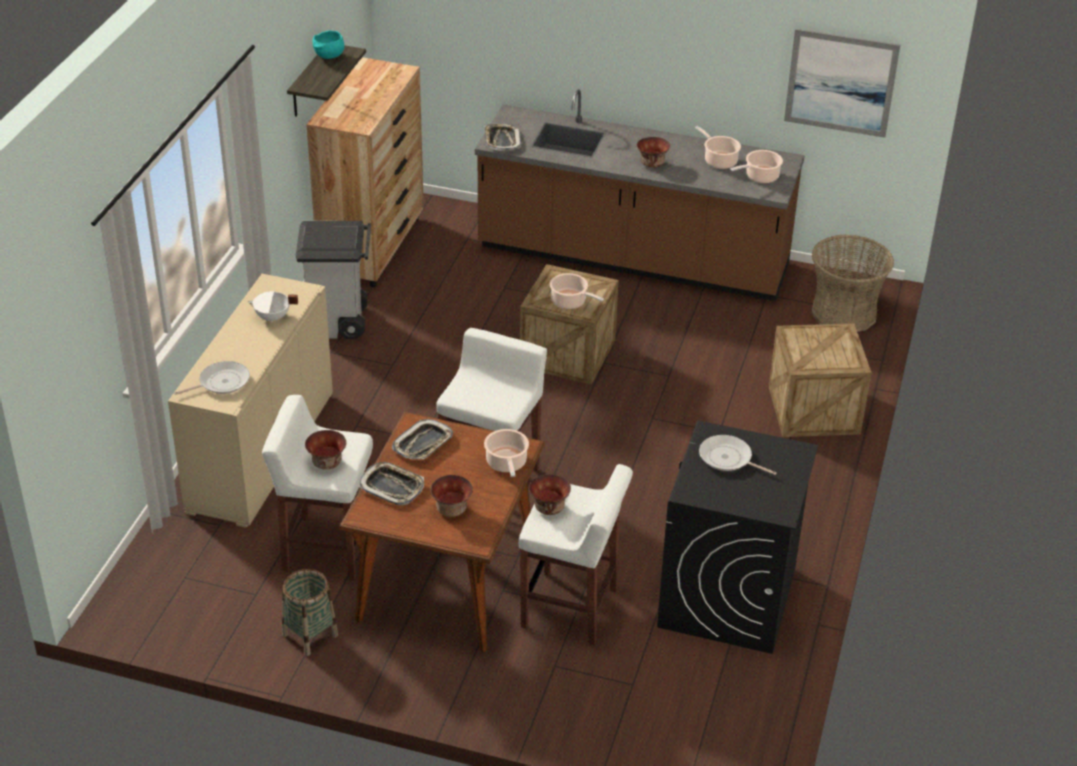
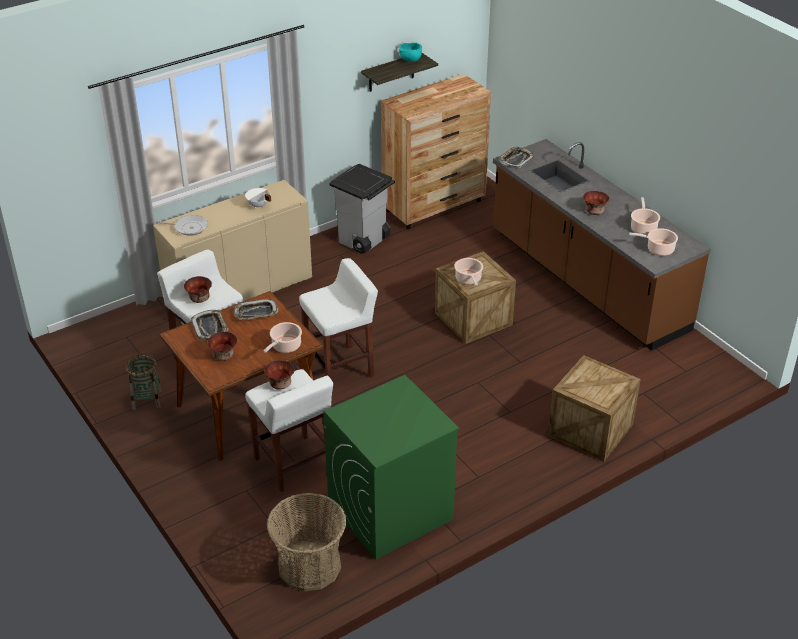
camera: 40 degrees right, 0 degrees up
(727, 598) = (390, 512): black washing machine -> green washing machine
(728, 458) = (391, 406): frying pan -> none
(841, 82) = (740, 199): picture -> none
(844, 313) = (691, 380): basket -> basket (309, 566)

